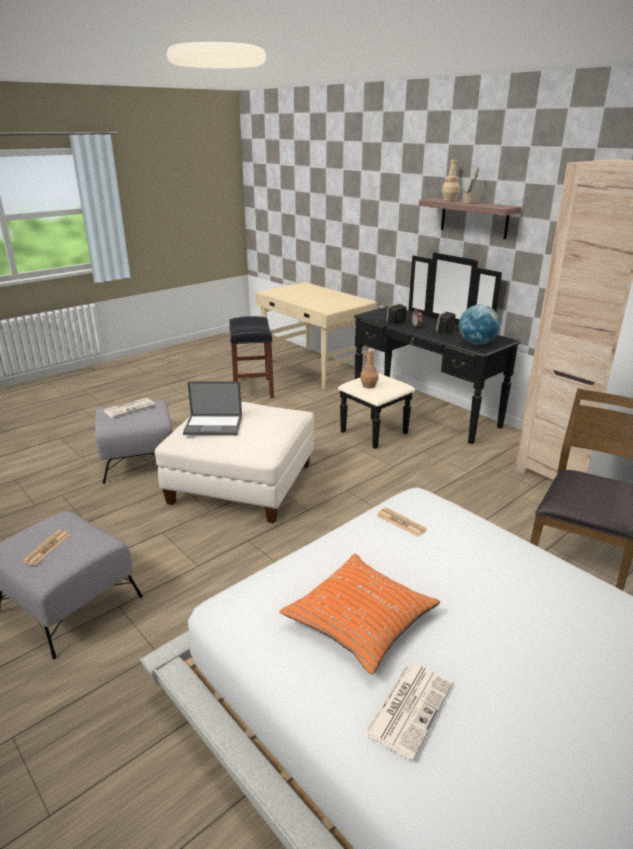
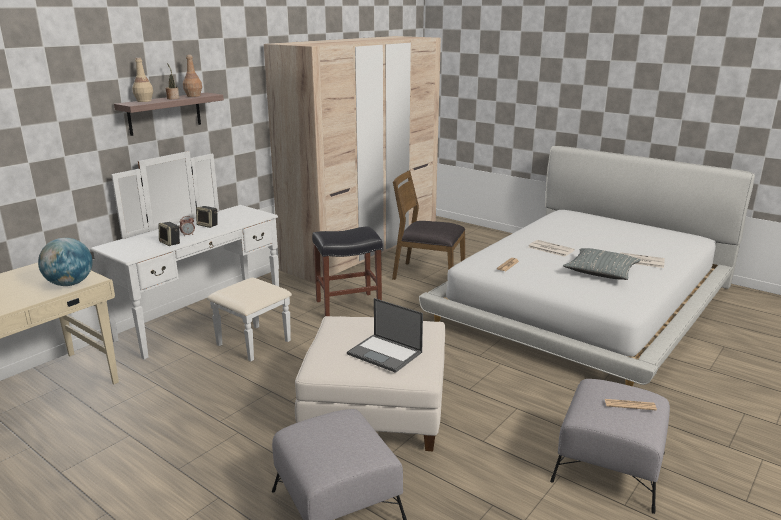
camera: 100 degrees left, 5 degrees down
(129, 408) = (325, 444): newspaper -> newspaper (550, 249)
(214, 425) = (385, 353): laptop -> laptop turned 135 degrees clockwise
(252, 388) = (91, 446): black stool -> black stool (347, 306)
(361, 620) = (601, 271): orange pillow -> grey pillow
(369, 386) = (260, 291): brown bottle -> brown bottle (193, 96)
(414, 415) = (213, 323): black dresser -> white dresser
(476, 343) = (247, 216): globe -> globe (70, 284)

